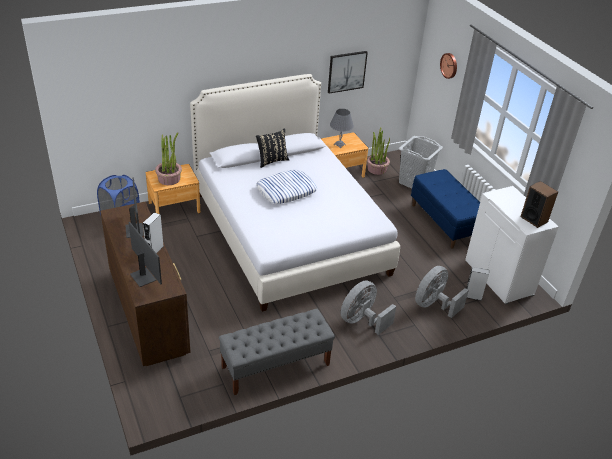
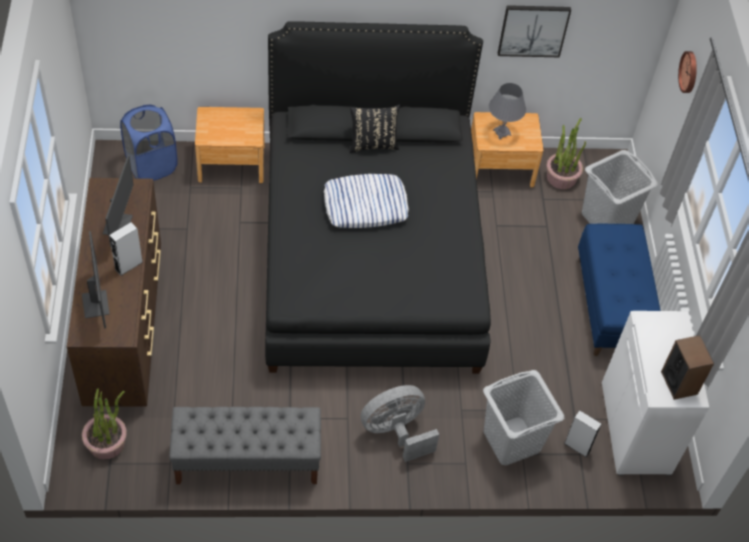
camera: 20 degrees right, 15 degrees up
(169, 178) = (224, 128): potted plant -> potted plant (106, 443)
(288, 232) = (369, 253): white bed -> black bed
(434, 305) = (511, 441): grey fan -> grey laundry basket

